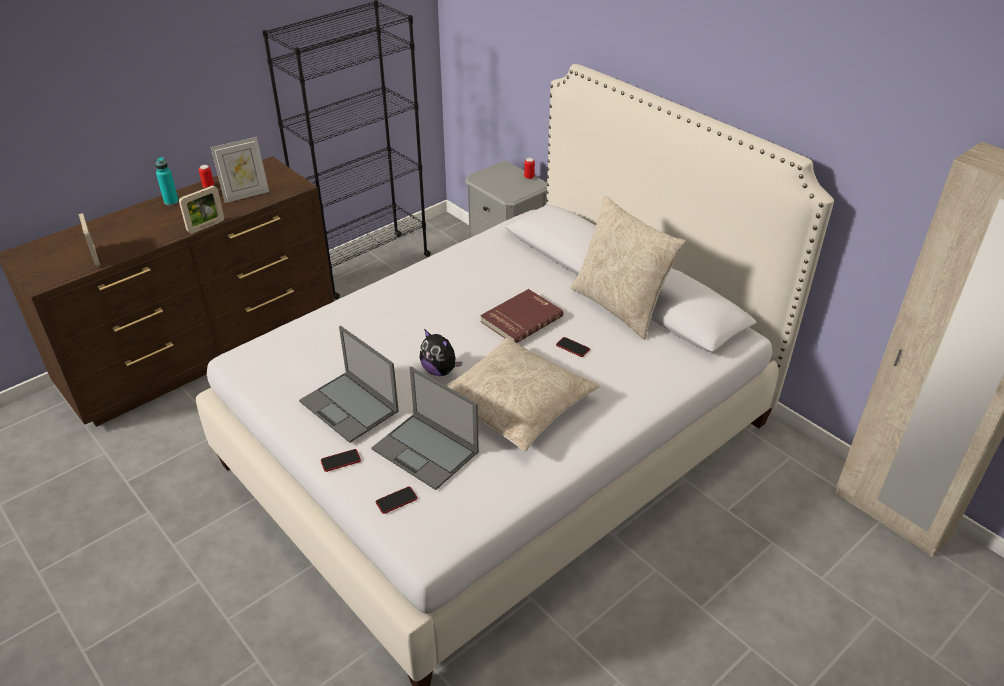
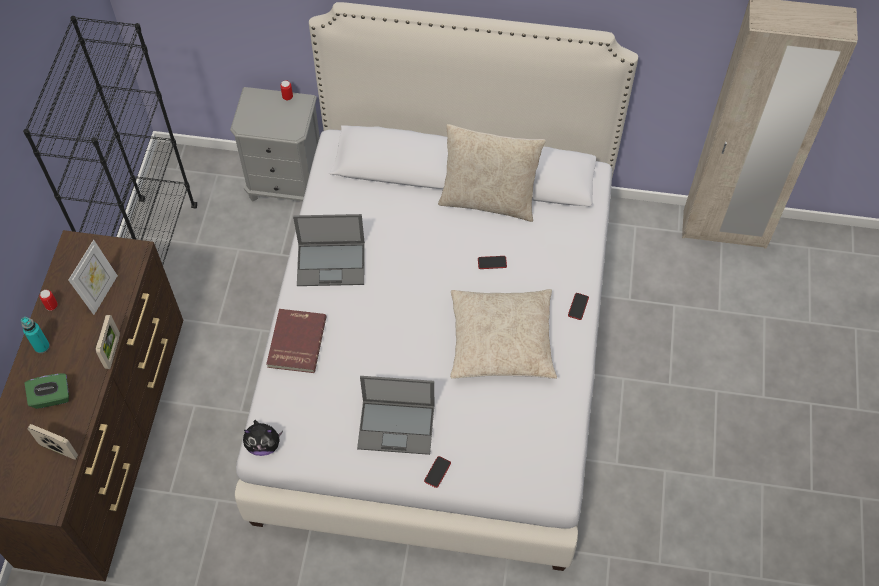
camera: 40 degrees left, 20 degrees up
(135, 229) = (52, 397): none -> green tissue box
(396, 500) = (504, 472): phone -> phone (578, 306)
(426, 451) = (483, 421): laptop -> laptop (332, 264)
(440, 370) = (423, 349): plush toy -> plush toy (263, 445)
(520, 318) = (431, 260): red book -> red book (295, 342)

